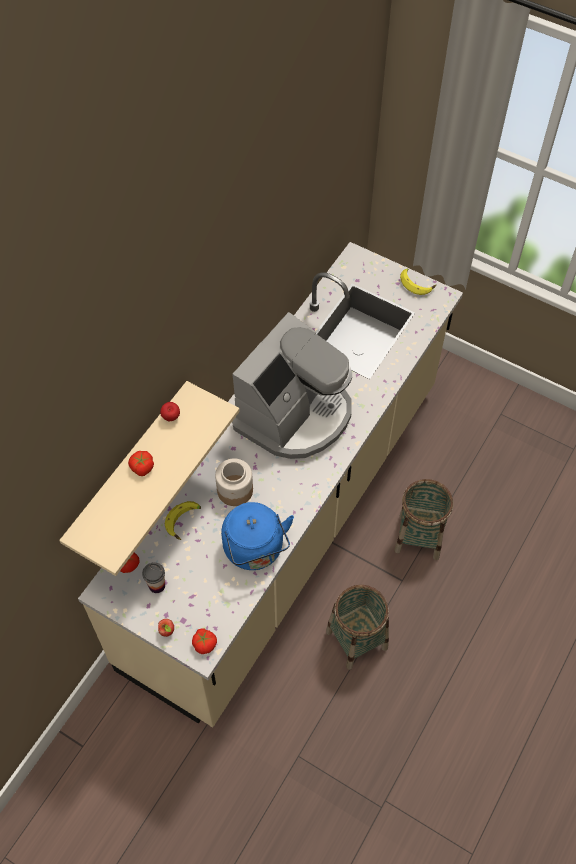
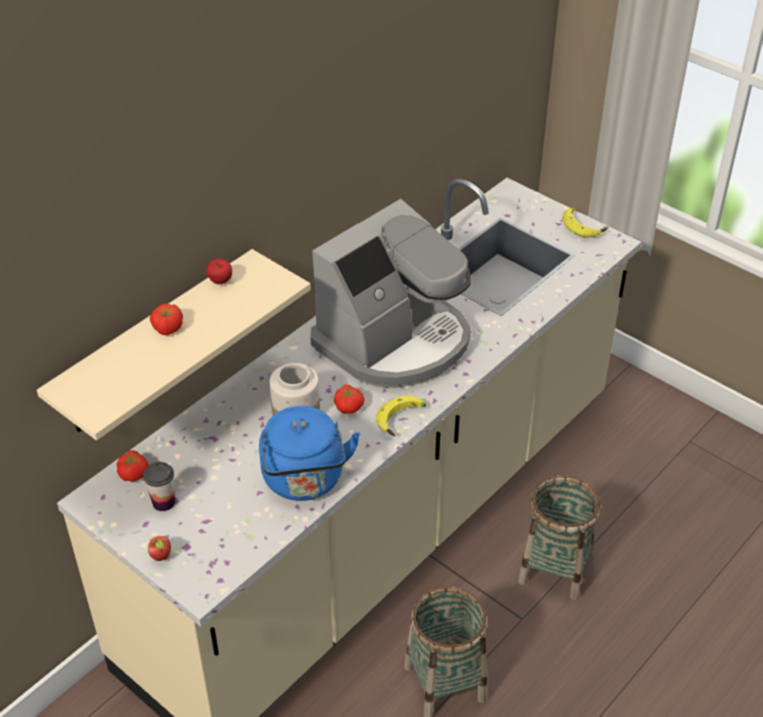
camera: 10 degrees right, 15 degrees down
(185, 522) = (221, 437): banana -> banana (402, 420)
(205, 643) = (207, 578): tomato -> tomato (349, 406)

